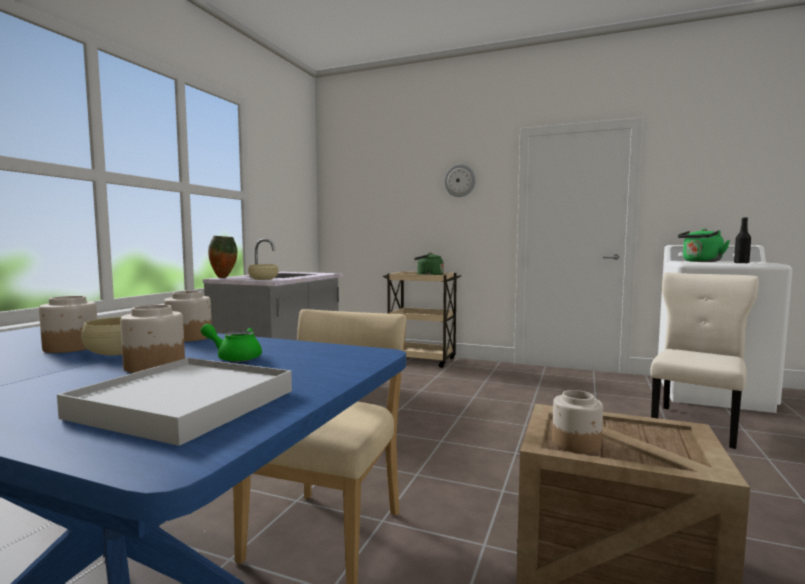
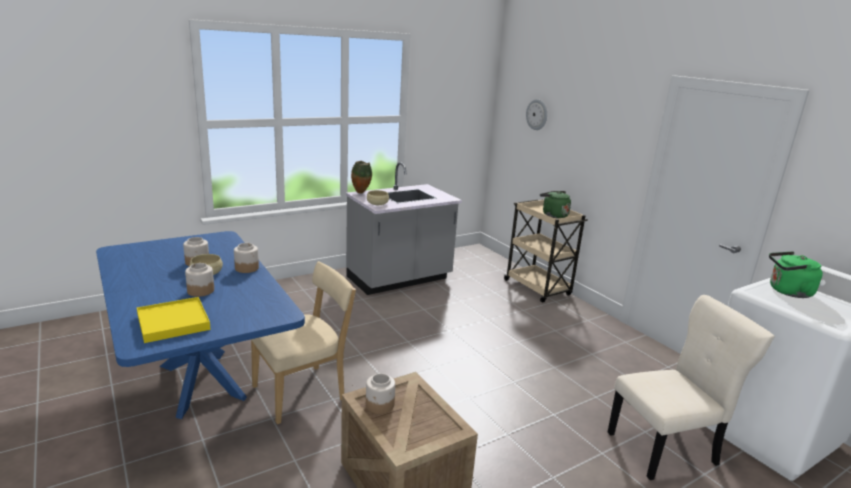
camera: 35 degrees right, 15 degrees up
(185, 404) = (173, 322): white tray -> yellow tray
(234, 357) = (233, 295): green teapot -> none
(460, 180) = (606, 121): wall clock -> wall clock (537, 114)
(741, 263) = (802, 313): black bottle -> none

